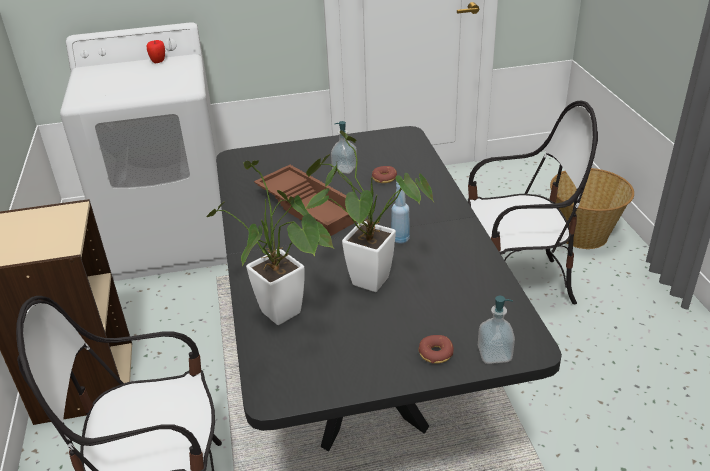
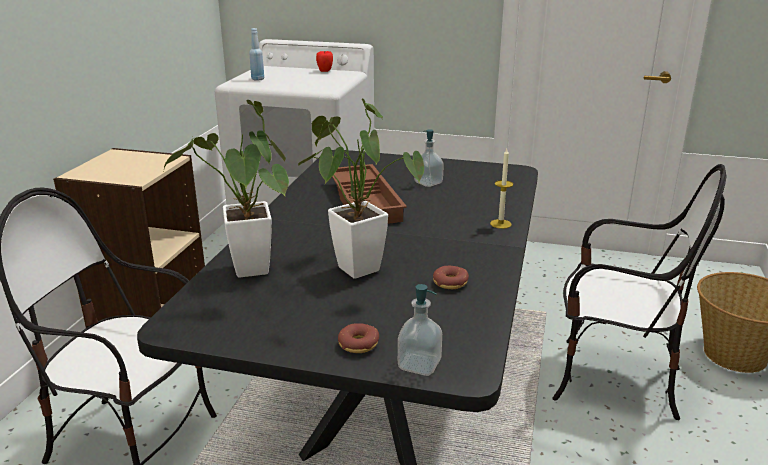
camera: 25 degrees right, 10 degrees down
(384, 178) = (459, 198): donut -> donut (450, 283)
(400, 239) = (424, 245): blue bottle -> blue bottle (258, 79)
(440, 197) = (500, 224): none -> candle

